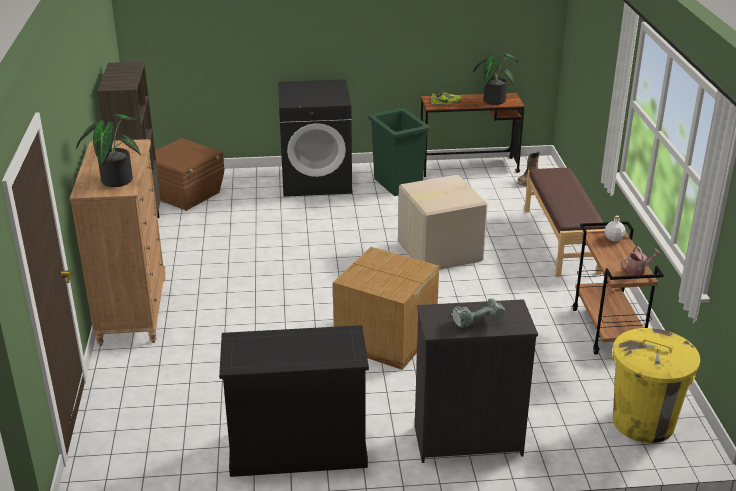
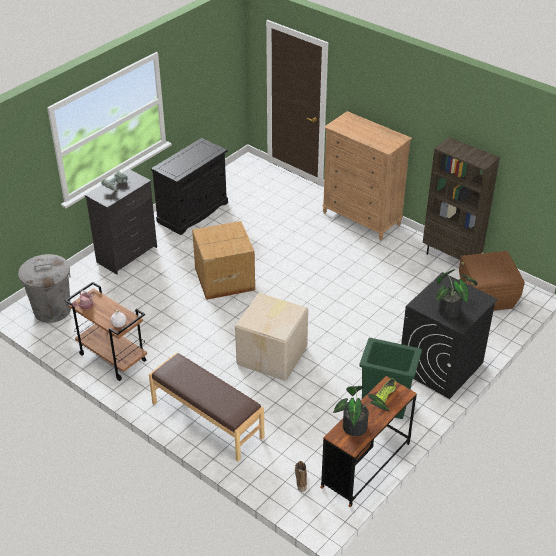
camera: 135 degrees right, 10 degrees up
(115, 179) = (350, 127): potted plant -> potted plant (452, 311)
(643, 422) = (52, 310): yellow trash can -> grey trash can

